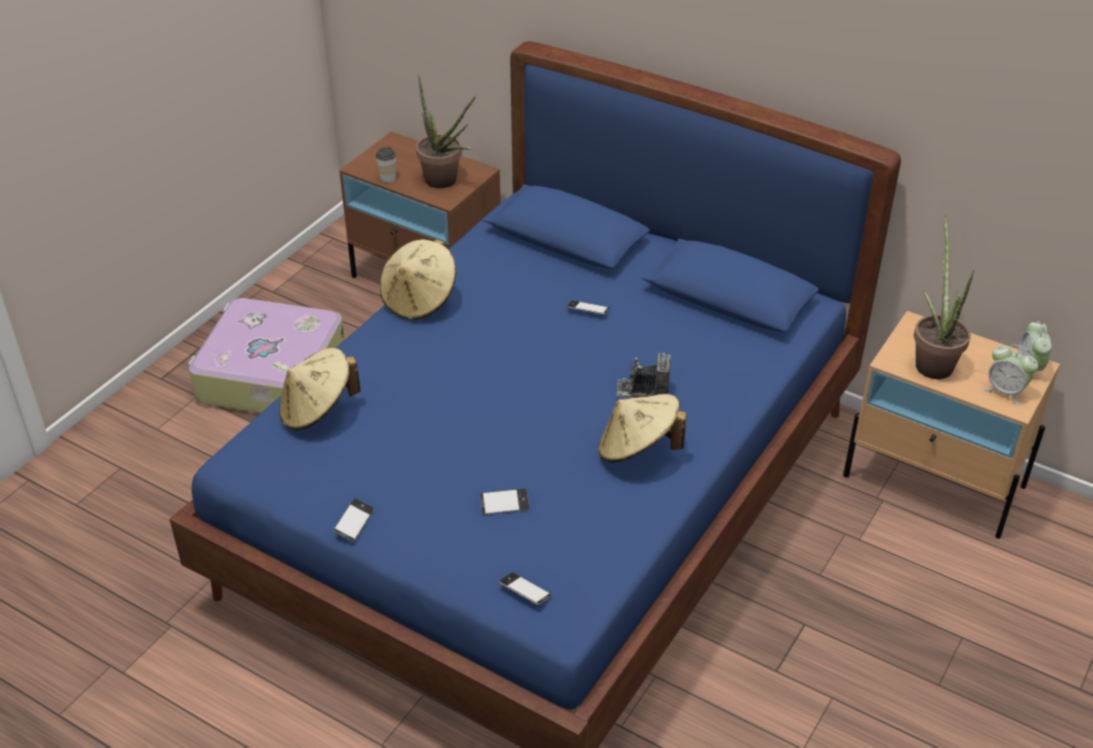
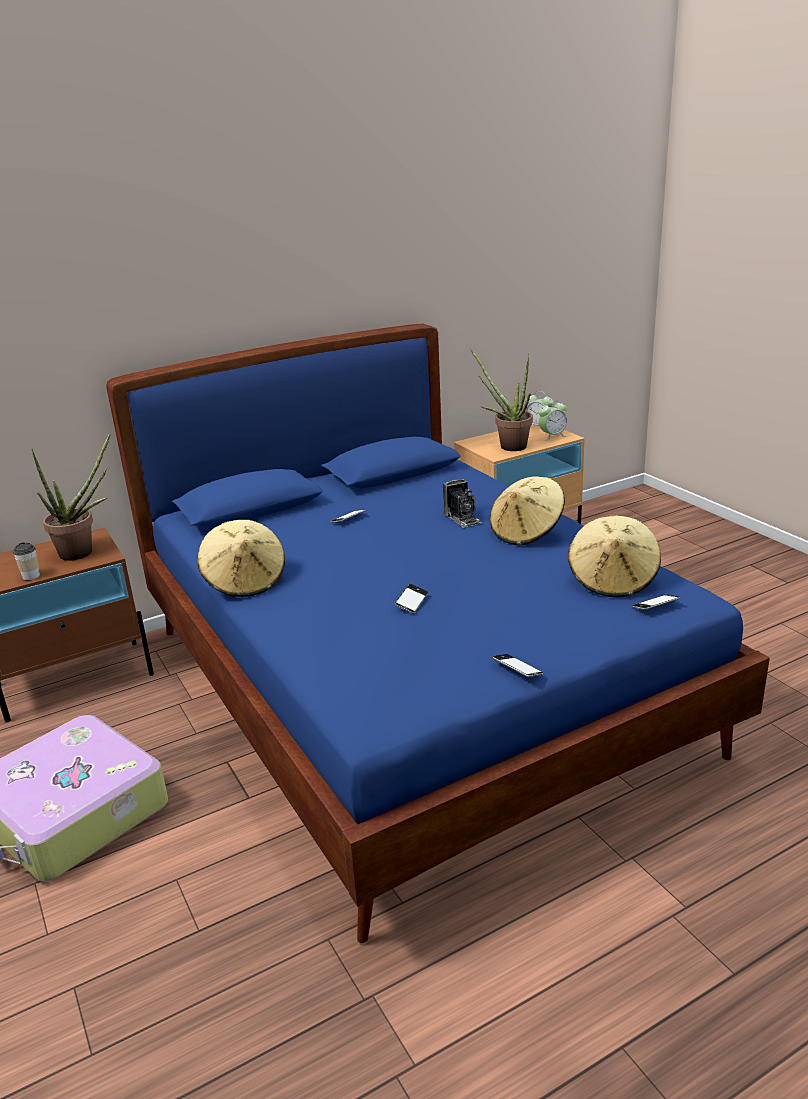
camera: 60 degrees left, 15 degrees down
(317, 410) = (344, 657): beige hat -> beige hat (613, 580)
(504, 504) = (546, 595): phone -> phone (411, 602)
(642, 390) = (463, 518): camera -> camera turned 60 degrees counterclockwise

